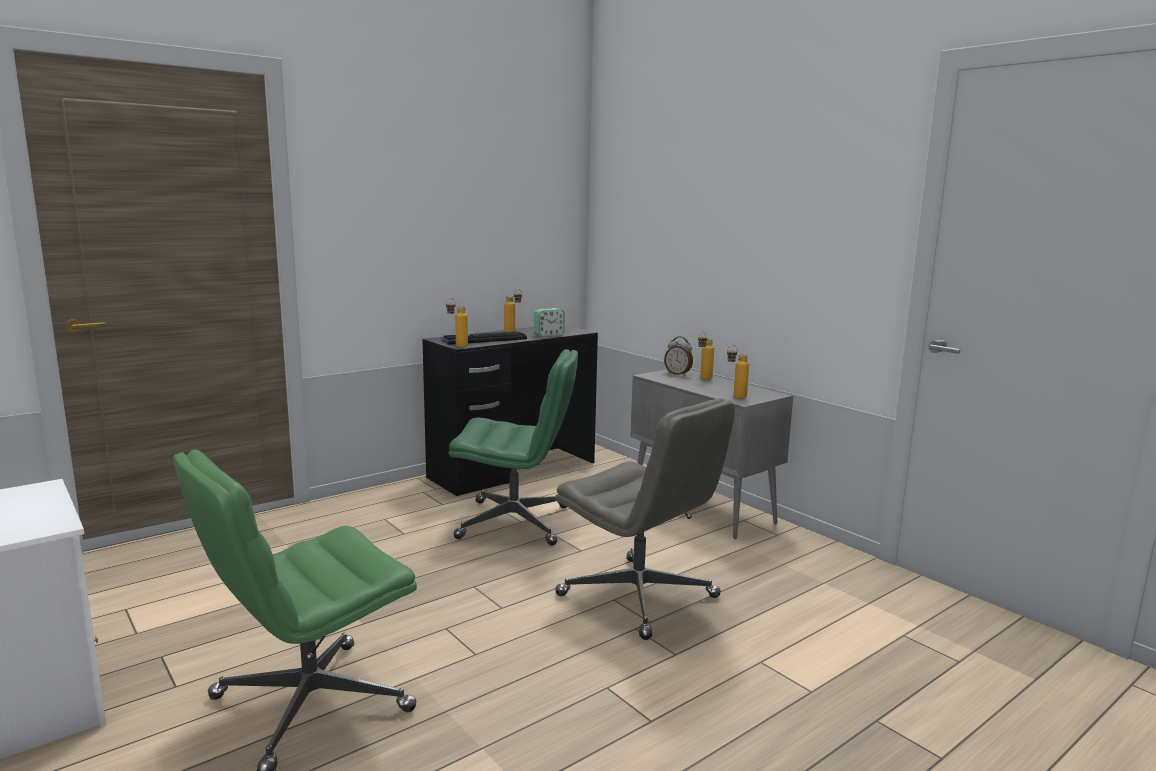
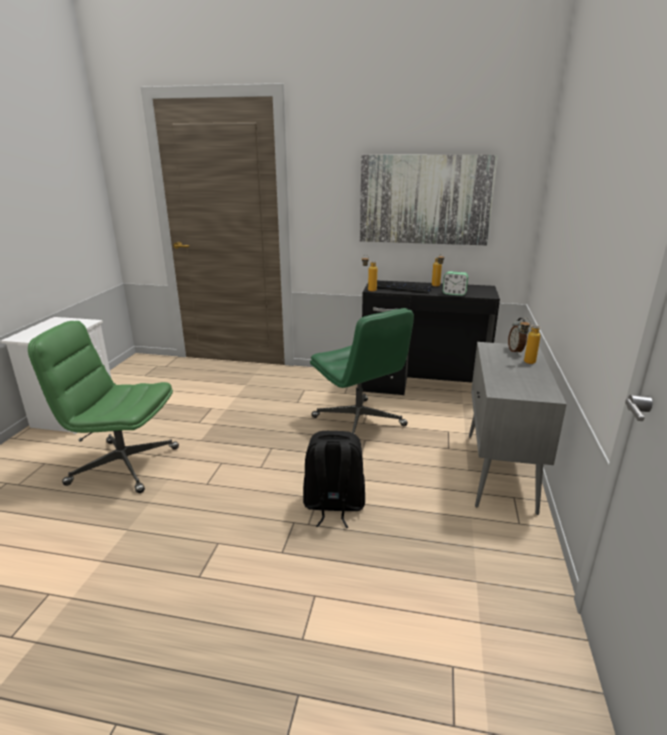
camera: 50 degrees right, 10 degrees up
(477, 226) = (425, 200): none -> picture
(640, 597) = (333, 506): grey office chair -> black backpack
(734, 397) = (502, 386): bottle -> none

